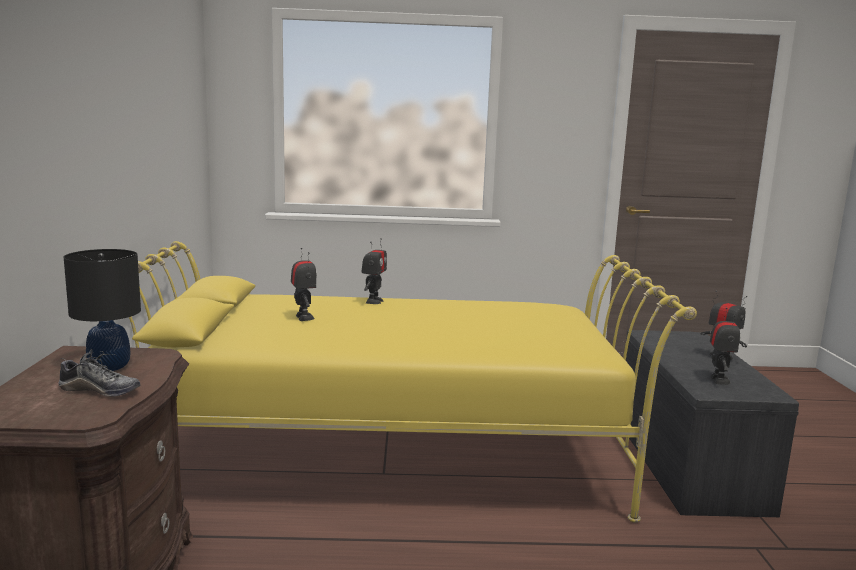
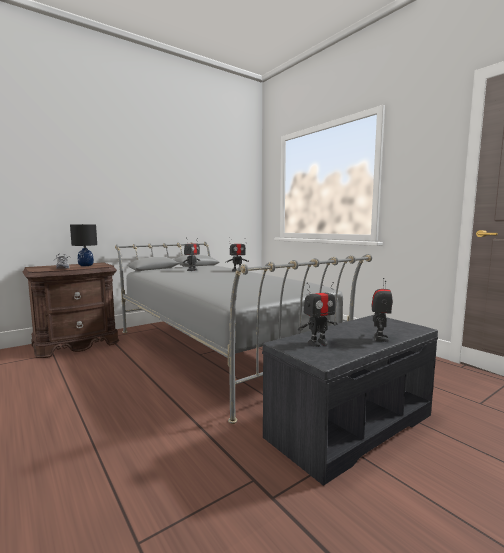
camera: 55 degrees right, 5 degrees down
(389, 456) = (217, 351): yellow bed -> grey bed

